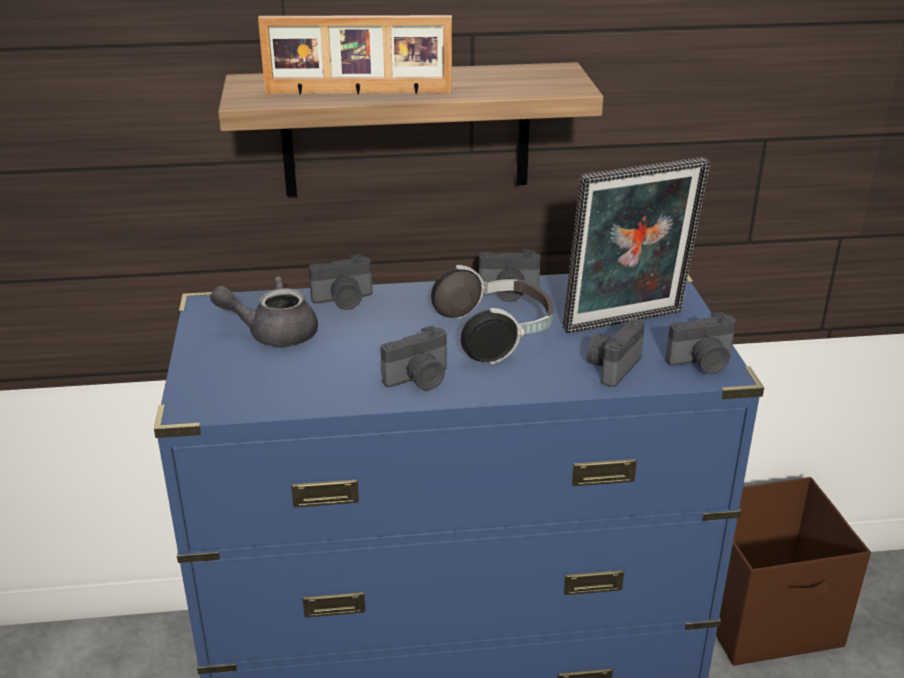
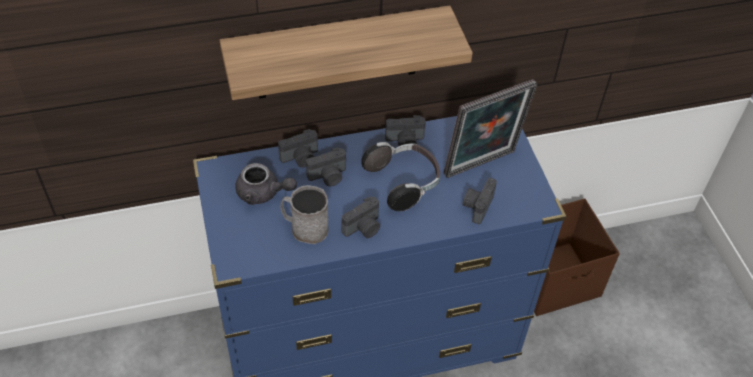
camera: 10 degrees left, 20 degrees up
(273, 333) = (263, 193): grey teapot -> grey teapot turned 150 degrees counterclockwise
(324, 373) = (304, 228): none -> grey mug
(358, 93) = (316, 61): picture frame -> none
(702, 363) = (530, 198): camera -> camera (328, 177)

